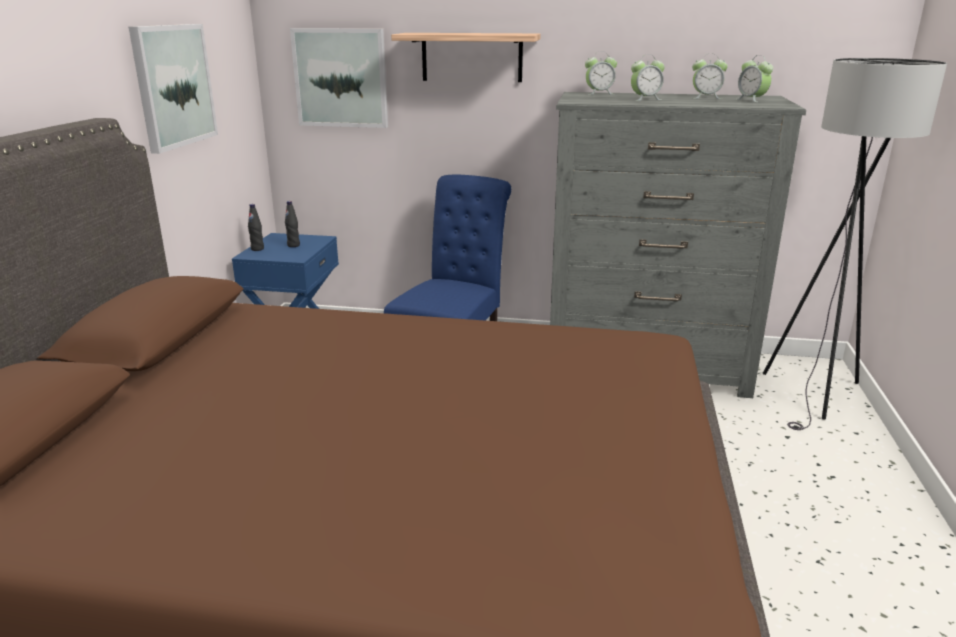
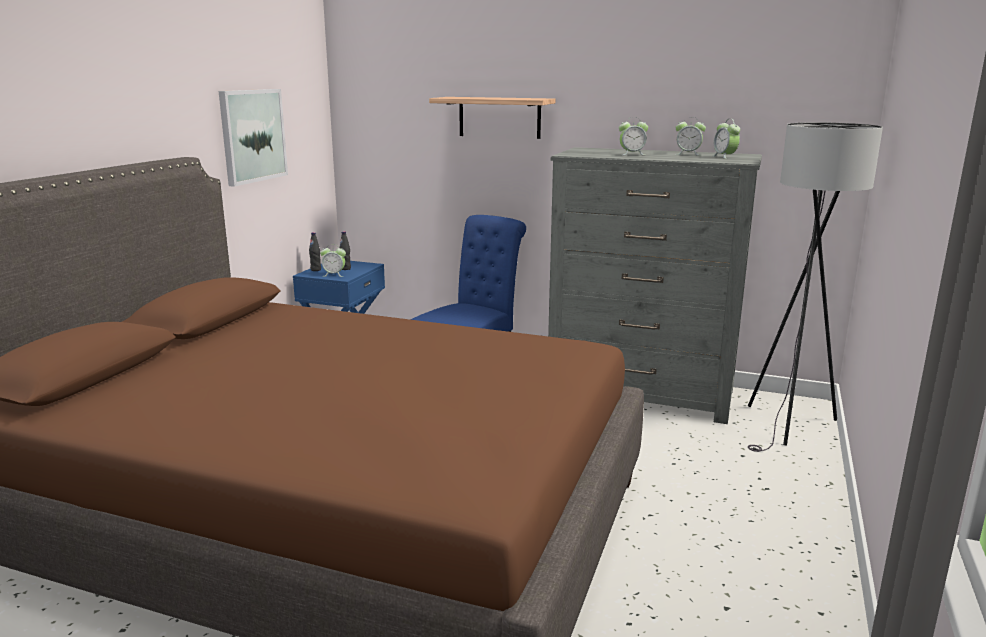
camera: 10 degrees right, 5 degrees down
(341, 78) = (395, 132): picture -> none
(599, 93) = (600, 149): alarm clock -> alarm clock (334, 275)

